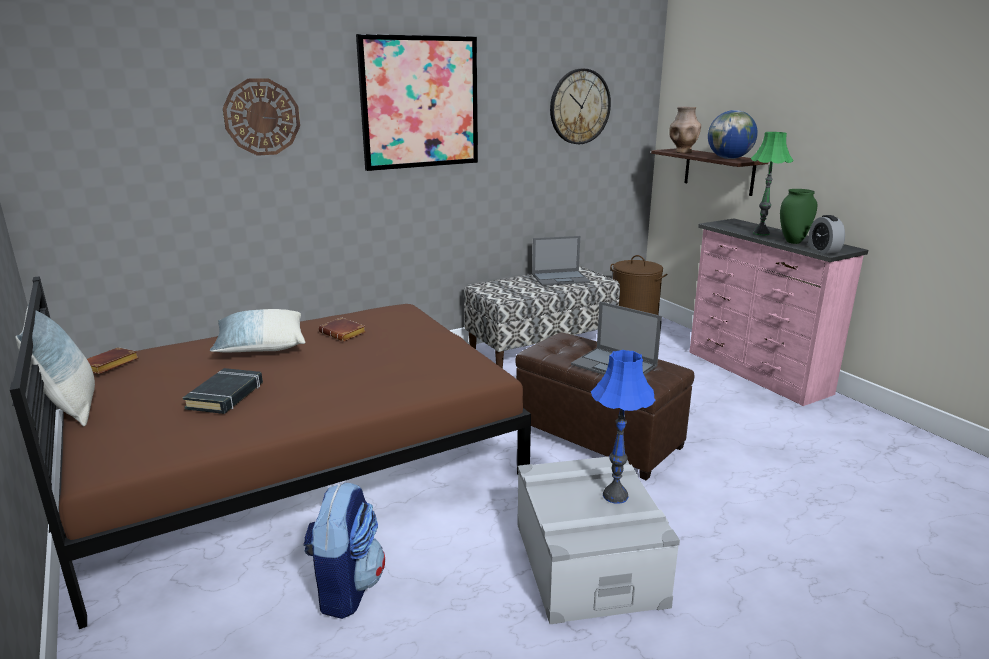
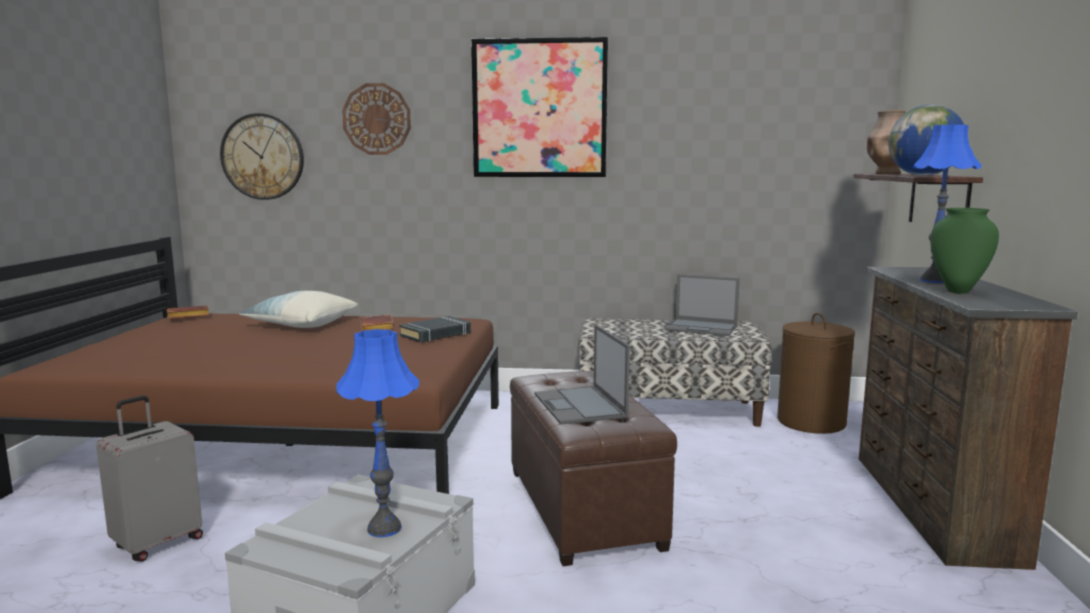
camera: 35 degrees right, 10 degrees down
(71, 407) = (116, 334): pillow -> none
(226, 396) = (203, 347): black book -> black book (436, 334)
(346, 588) = (157, 543): backpack -> grey suitcase
(579, 107) = (757, 118): wall clock -> wall clock (262, 157)
(756, 373) = (930, 506): pink dresser -> brown dresser
(760, 233) = (933, 280): green table lamp -> blue table lamp
(823, 250) = (982, 302): alarm clock -> none

